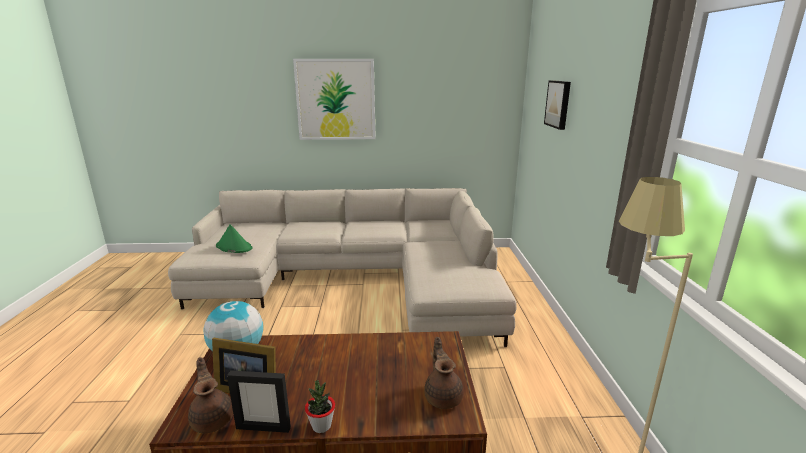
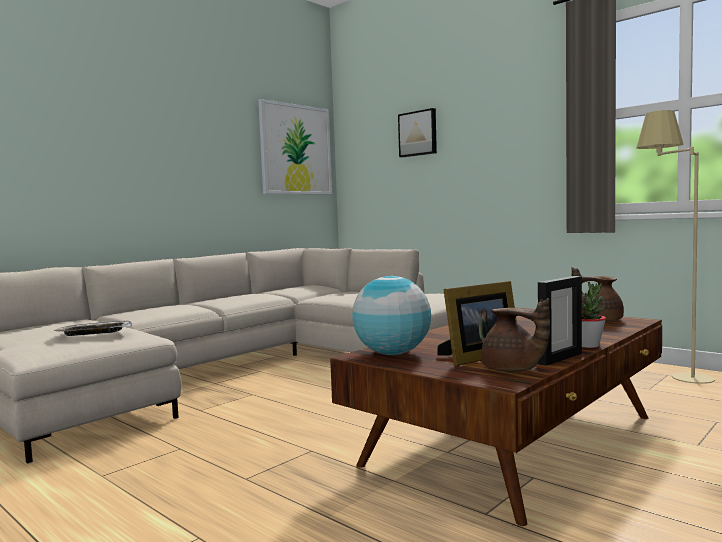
camera: 45 degrees left, 15 degrees down
(213, 419) = (512, 370): brown teapot -> brown teapot turned 150 degrees counterclockwise
(233, 247) = (94, 333): green hat -> tray
(336, 100) = (144, 133): picture -> picture (295, 149)

